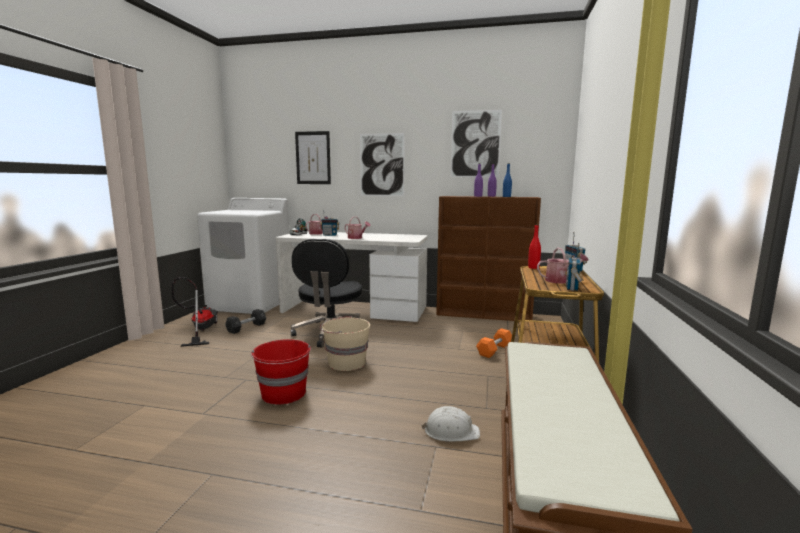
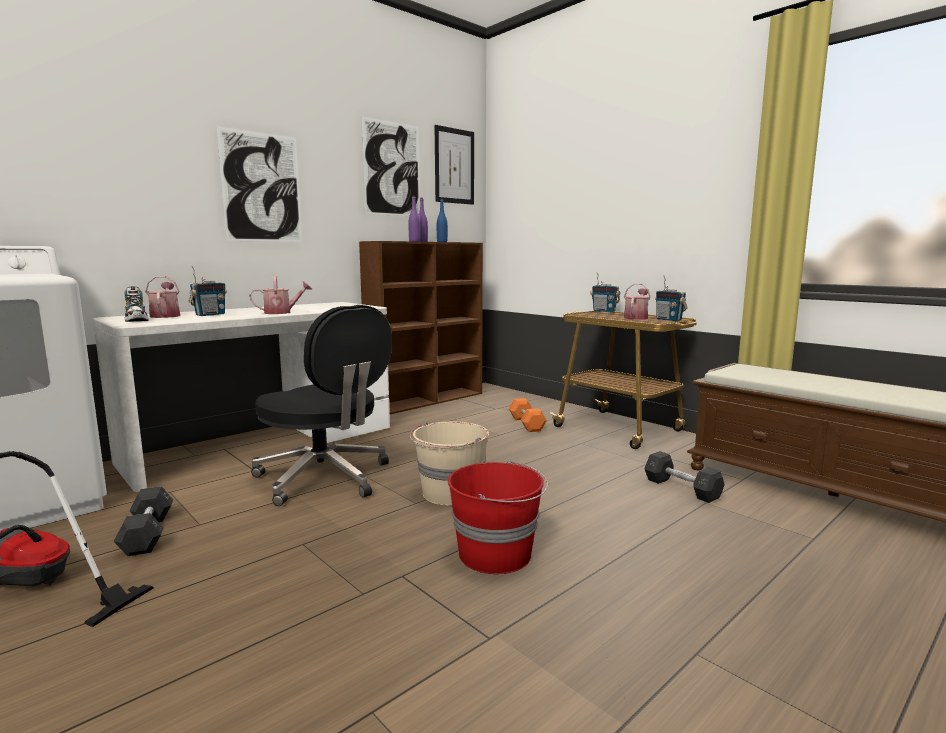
camera: 55 degrees left, 0 degrees up
(313, 158) = (112, 160): picture -> picture (454, 166)
(451, 431) = (682, 489): white hard hat -> grey dumbbell
(533, 267) = (577, 313): red bottle -> none

